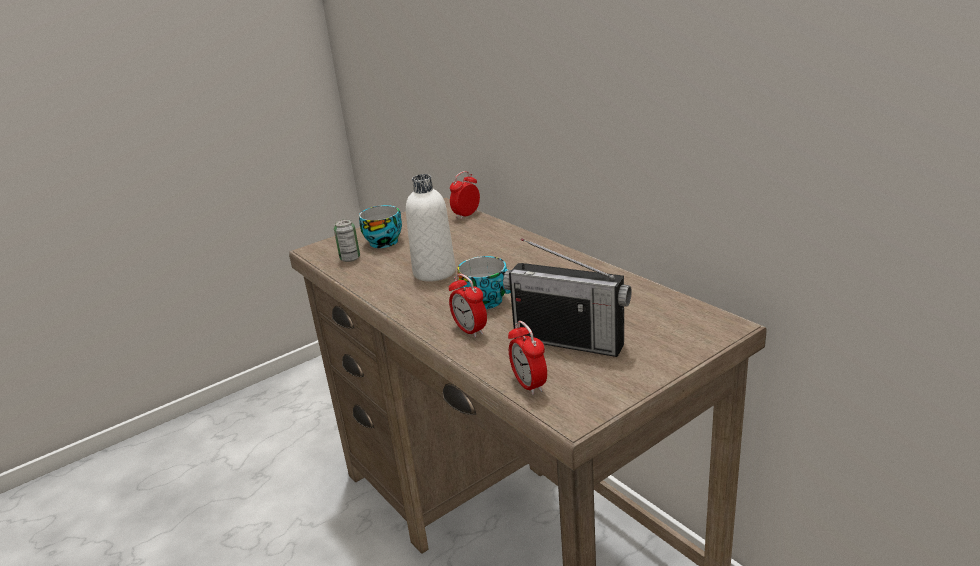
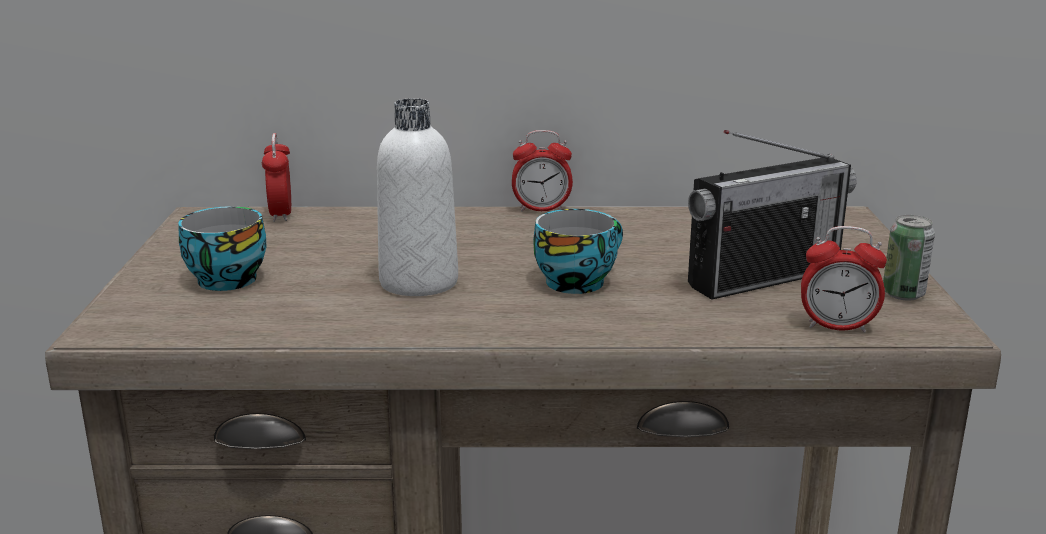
camera: 55 degrees left, 5 degrees down
(350, 258) = (221, 316): can -> can (903, 294)
(470, 330) = (641, 314): alarm clock -> alarm clock (541, 209)

